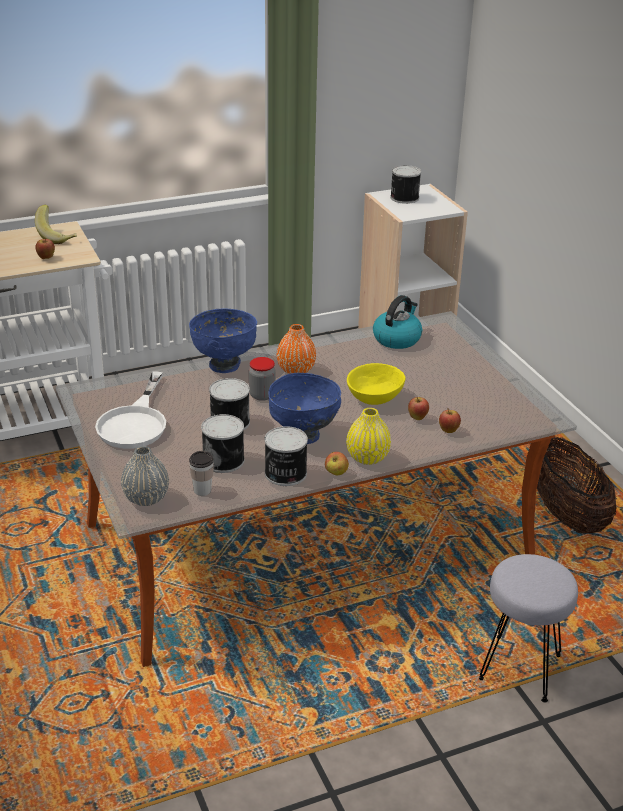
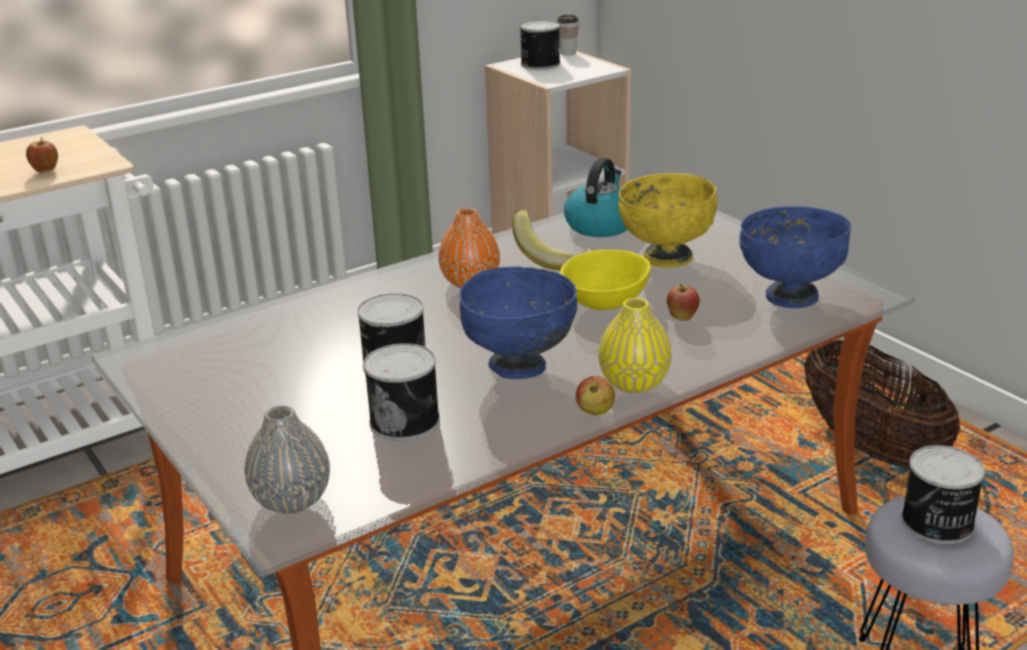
camera: 10 degrees left, 5 degrees down
(57, 237) = (59, 145): banana -> banana (552, 259)
(135, 422) = (239, 388): white frying pan -> none
(202, 490) = (385, 472): cup -> cup (568, 53)
(224, 364) = (358, 290): blue bowl -> blue bowl (790, 296)
(262, 395) = (432, 321): jar -> none
(285, 474) = (514, 426): can -> can (937, 524)
(428, 371) = (666, 258): none -> yellow bowl
(448, 431) = (737, 329): apple -> none

